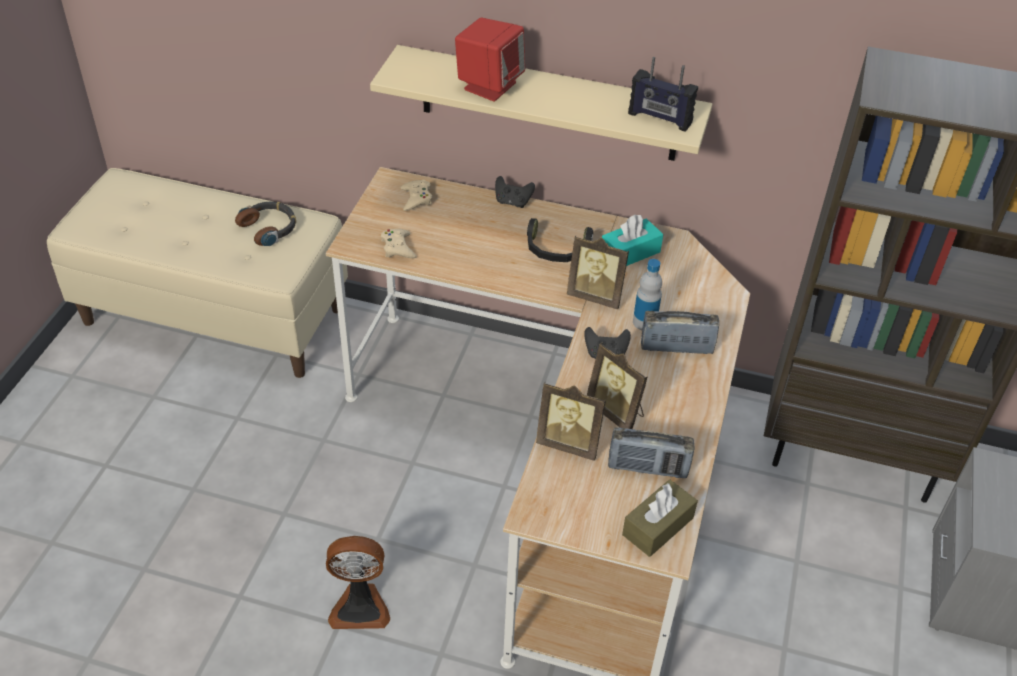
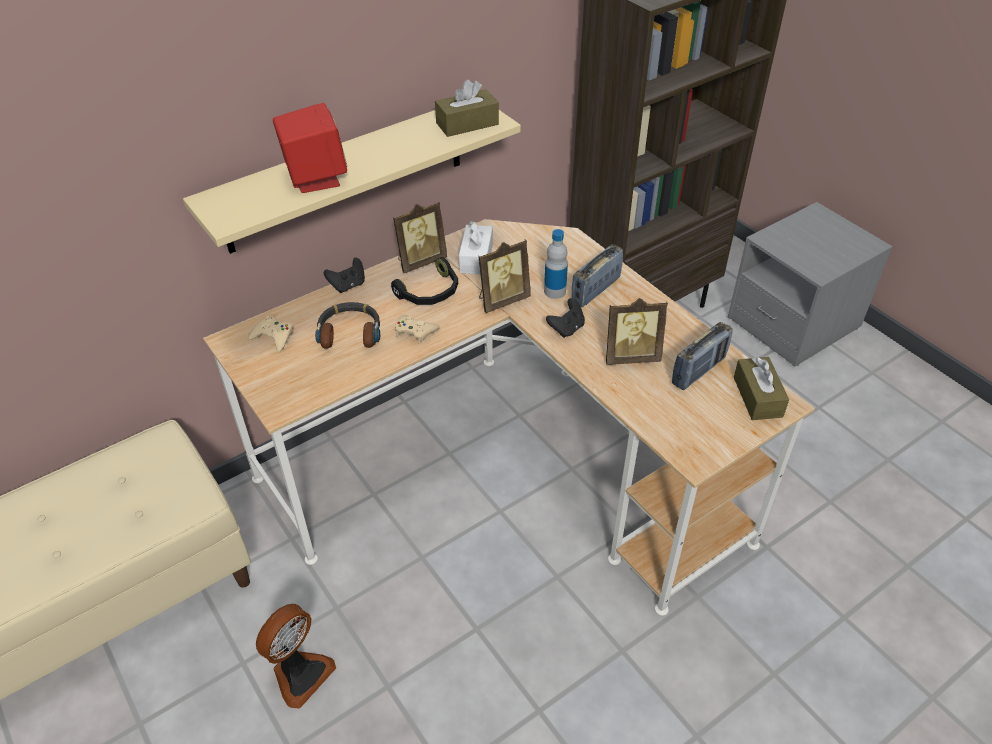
camera: 50 degrees left, 0 degrees up
(269, 228) = (124, 475): headphones -> headphones (350, 332)
(360, 606) = (533, 682): fan -> fan (300, 673)
(398, 247) = (319, 380): beige game controller -> beige game controller (415, 331)
(569, 443) = (639, 398): picture frame -> picture frame (420, 261)
(630, 253) = (476, 258): turquoise tissue box -> white tissue box
(659, 119) = (467, 124): radio -> brown tissue box

